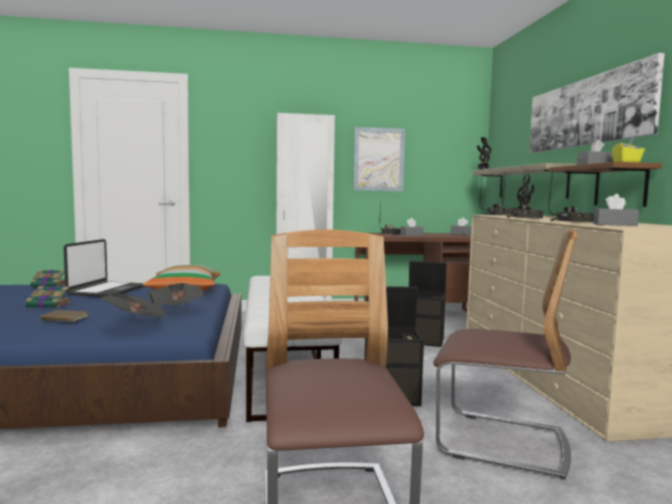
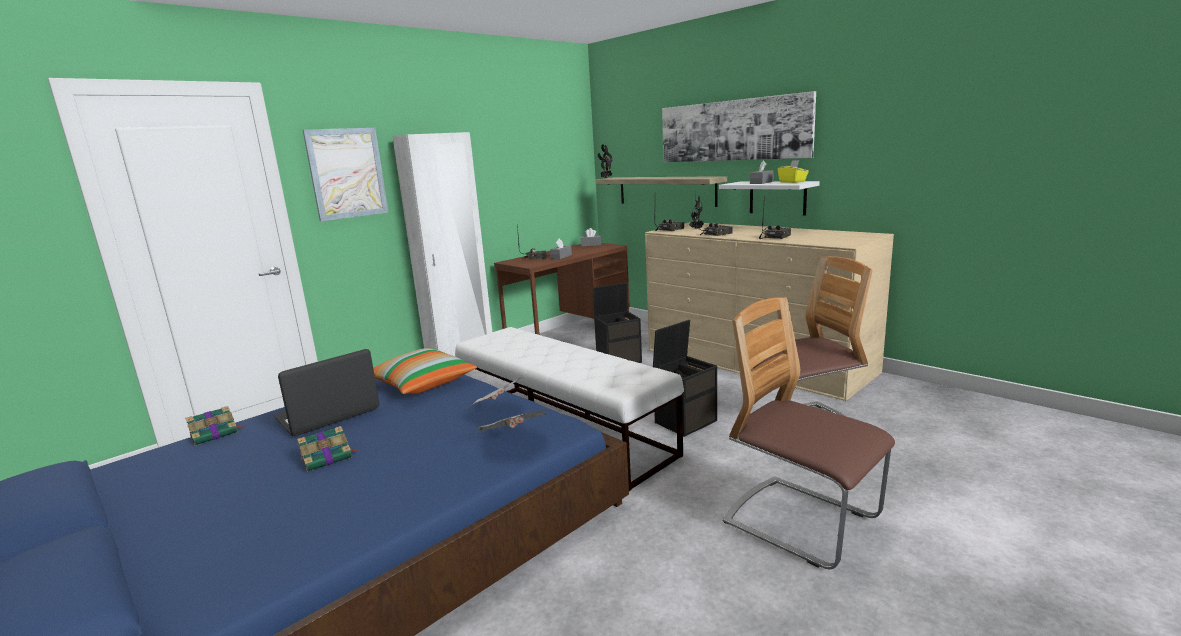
camera: 35 degrees left, 10 degrees up
(63, 319) = (414, 465): brown book -> none
(106, 290) = (328, 414): laptop -> laptop turned 105 degrees counterclockwise
(378, 159) = (504, 176): picture -> picture (347, 173)
(614, 224) = (815, 238): grey tissue box -> none
(620, 186) = (777, 197): brown shelf -> white shelf

